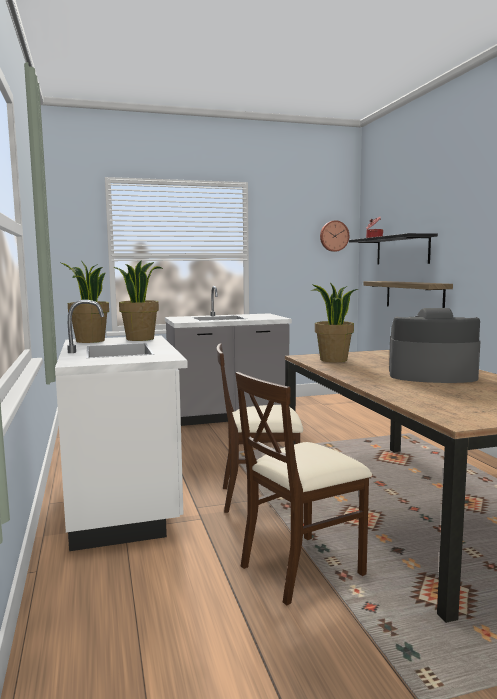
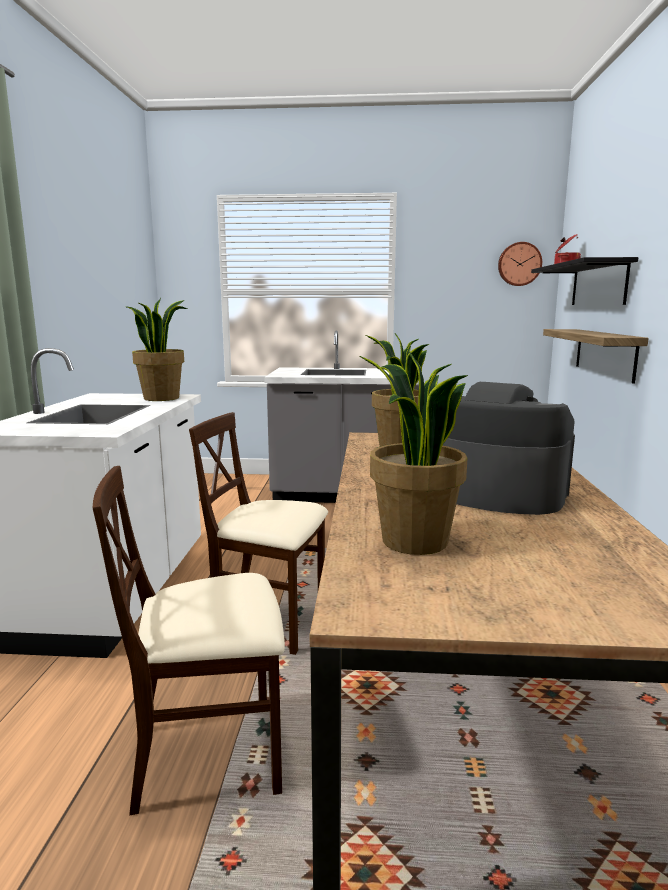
camera: 20 degrees right, 5 degrees up
(89, 341) = (104, 397): potted plant -> potted plant (413, 542)

